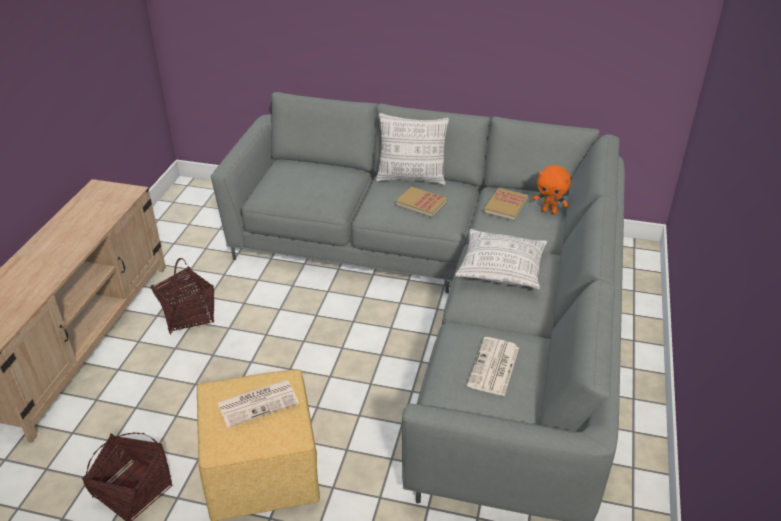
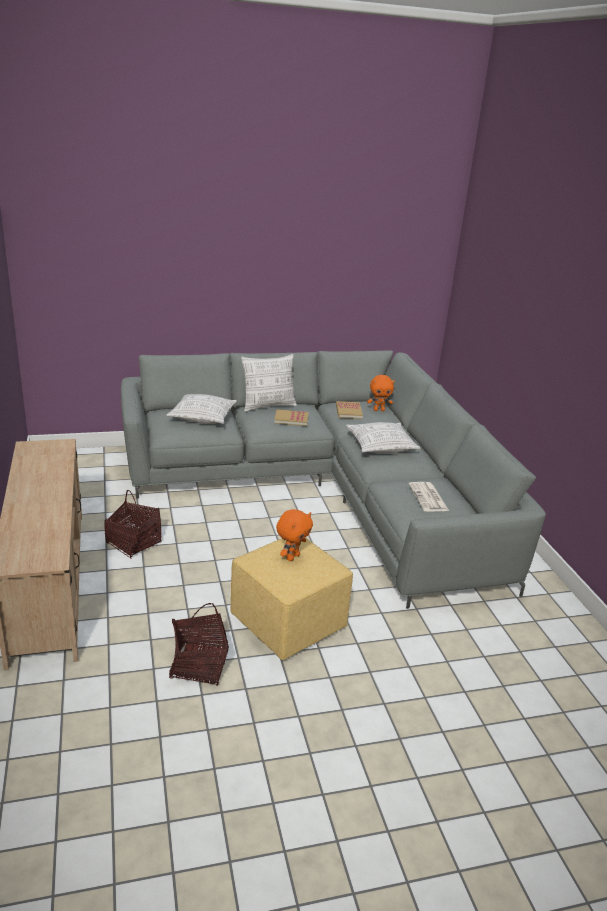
camera: 30 degrees left, 10 degrees down
(259, 402) = (292, 557): newspaper -> orange plush toy
(321, 180) = (203, 417): none -> pillow

